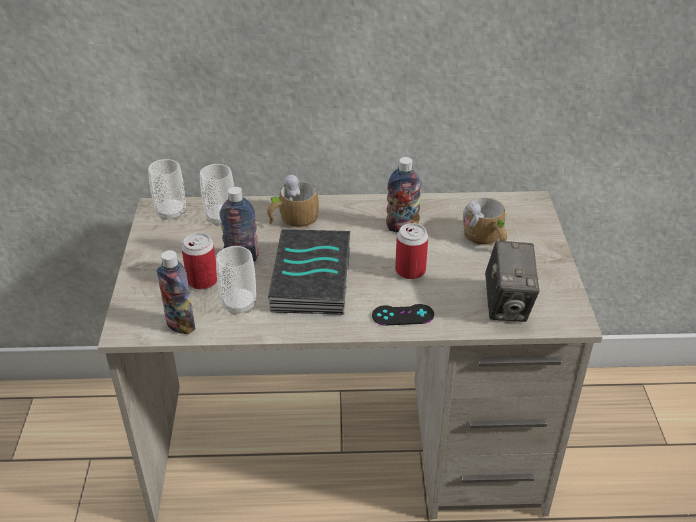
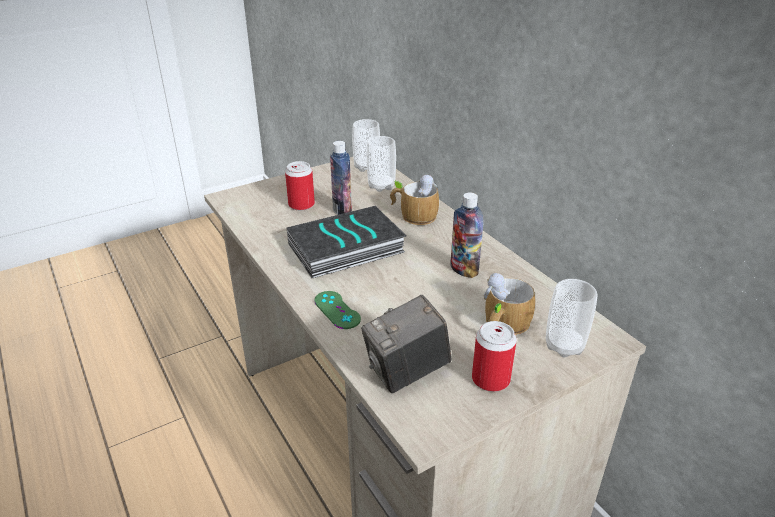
camera: 60 degrees right, 5 degrees down
(180, 325) = (246, 214): bottle -> none
(239, 304) = (286, 228): cup -> cup (564, 346)
(403, 315) = (337, 310): black game controller -> green game controller
(410, 270) = (404, 294): can -> can (490, 379)

